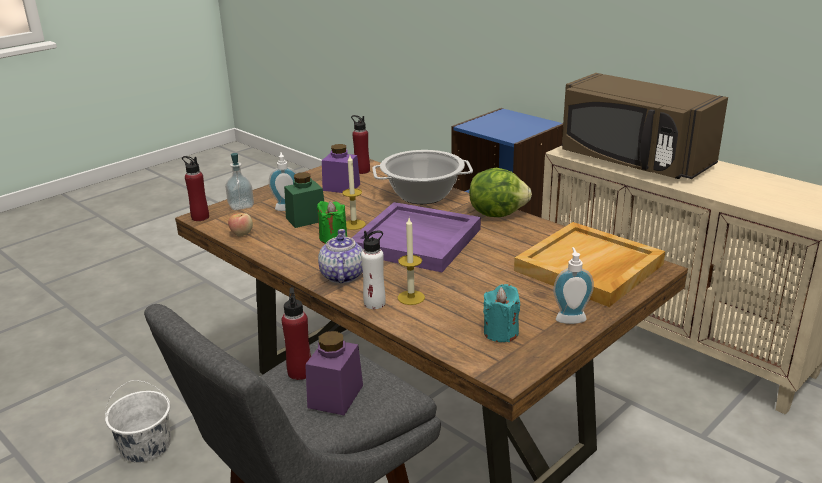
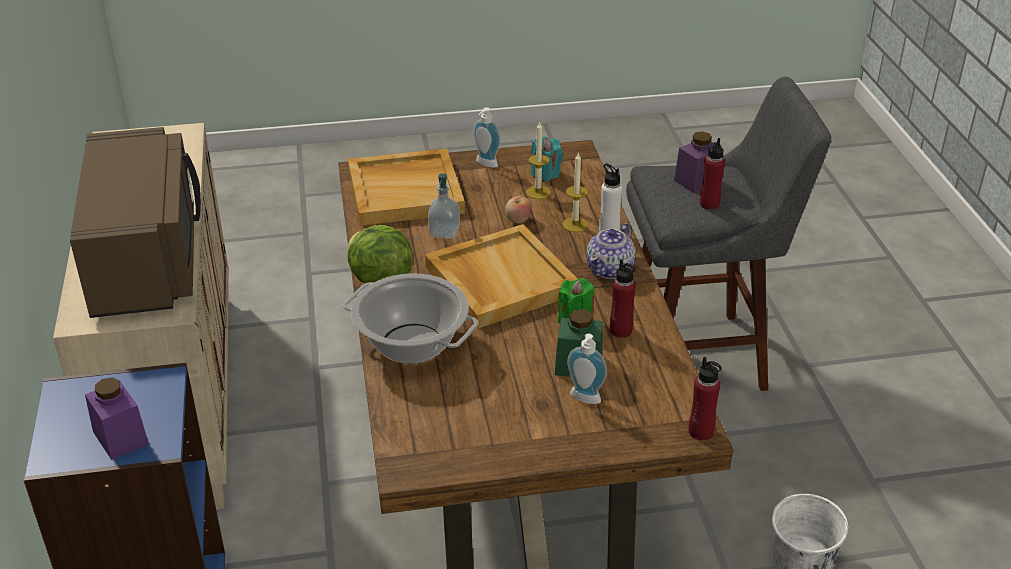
camera: 145 degrees left, 10 degrees up
(241, 206) = (636, 432): soap dispenser -> soap dispenser (444, 232)
(241, 234) = (667, 374): apple -> apple (518, 220)
(341, 187) = (484, 409): purple jar -> purple jar (120, 437)
(354, 224) = (536, 331): candle -> candle (538, 192)
(362, 171) = (420, 435): red bottle -> red bottle (620, 331)
(417, 240) = (499, 280): purple tray -> beige tray

